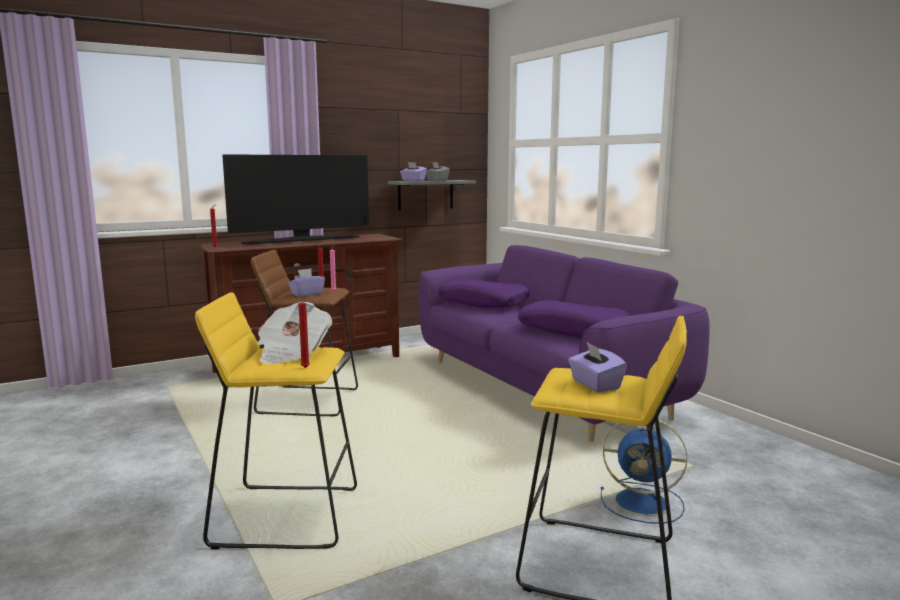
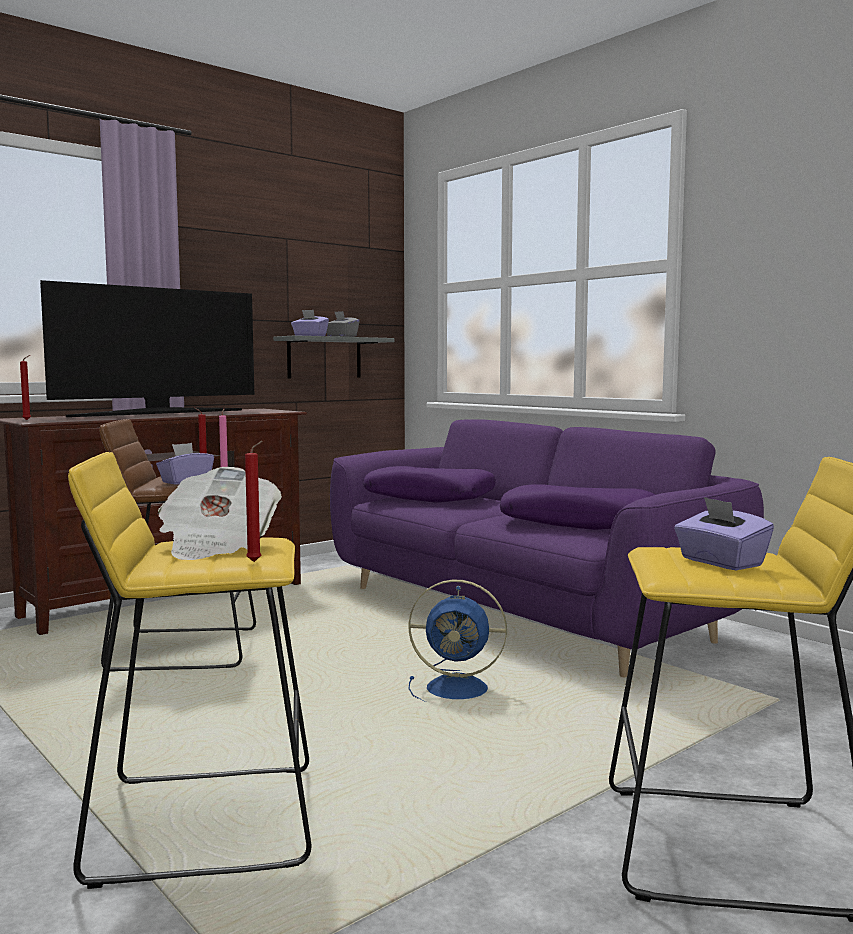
camera: 10 degrees left, 5 degrees down
(644, 503) = (741, 753): blue fan -> blue fan (460, 689)

